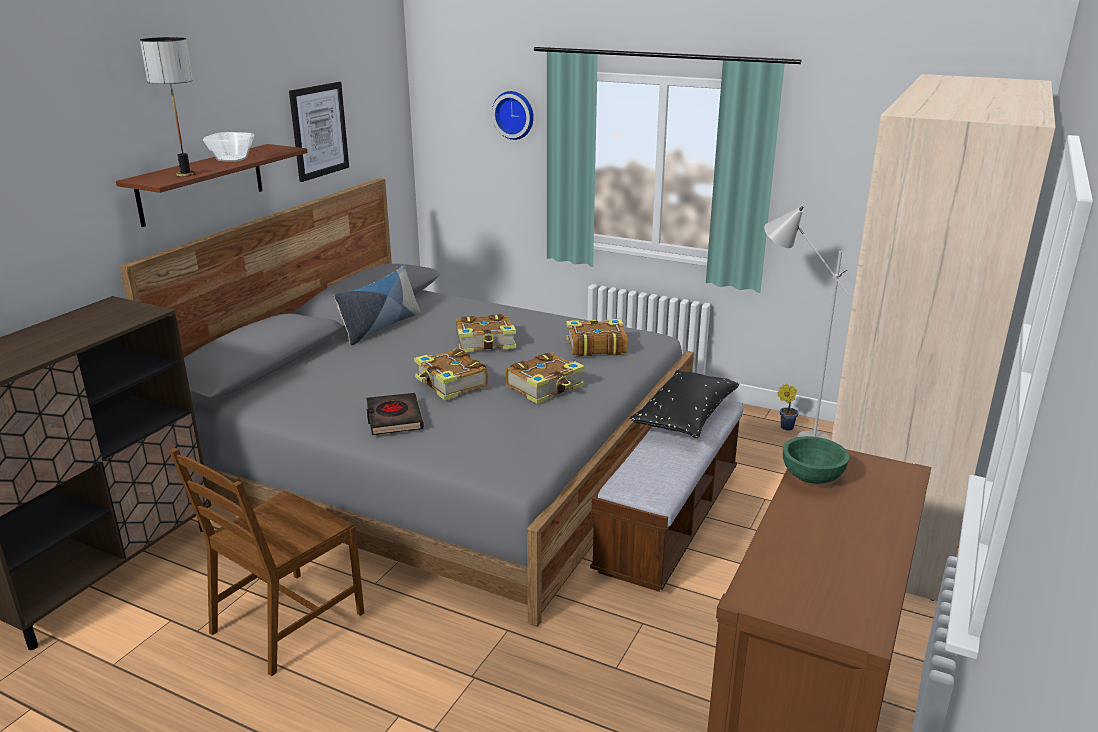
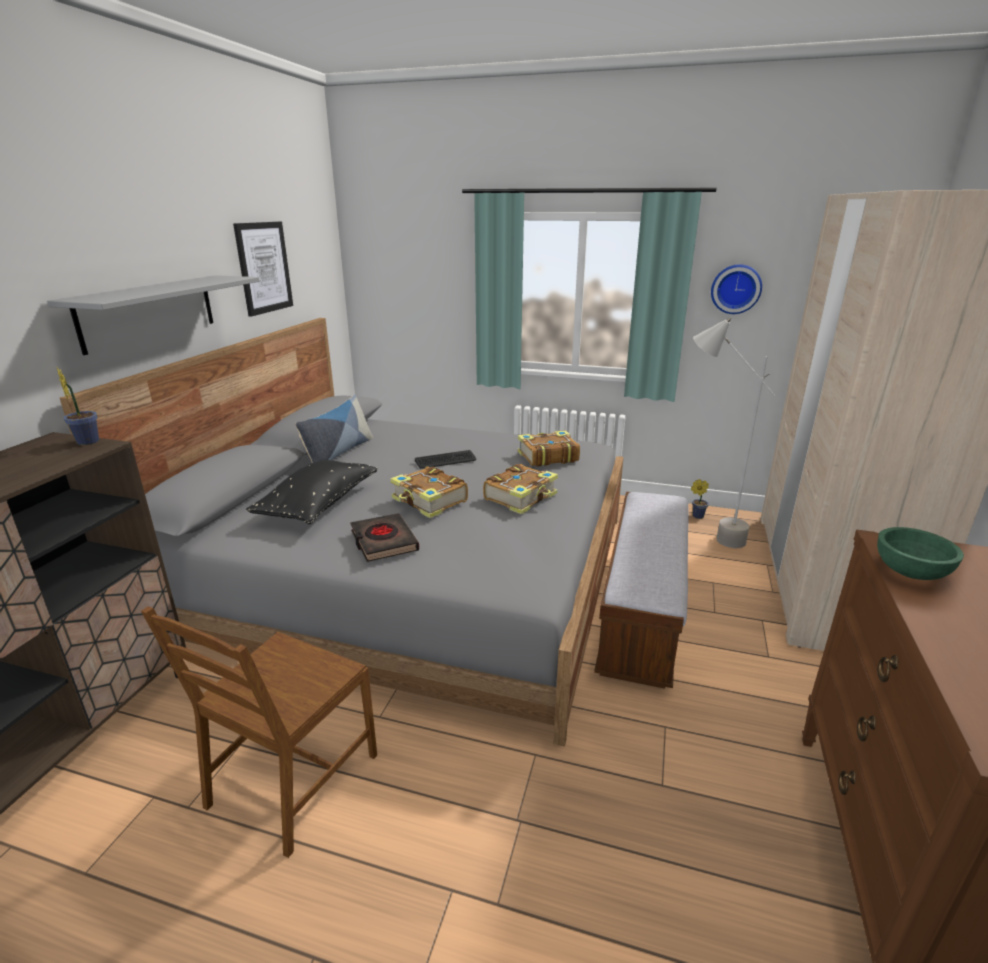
camera: 10 degrees left, 0 degrees up
(140, 306) = (87, 441): none -> potted plant
(186, 174) = (132, 294): table lamp -> none
(201, 184) = (149, 312): brown shelf -> grey shelf
(232, 159) = (182, 284): bowl -> none
(486, 343) = (446, 460): book -> keyboard
(514, 114) = (442, 256): wall clock -> wall clock (735, 289)
(685, 418) = (648, 516): black pillow -> black pillow (318, 505)

